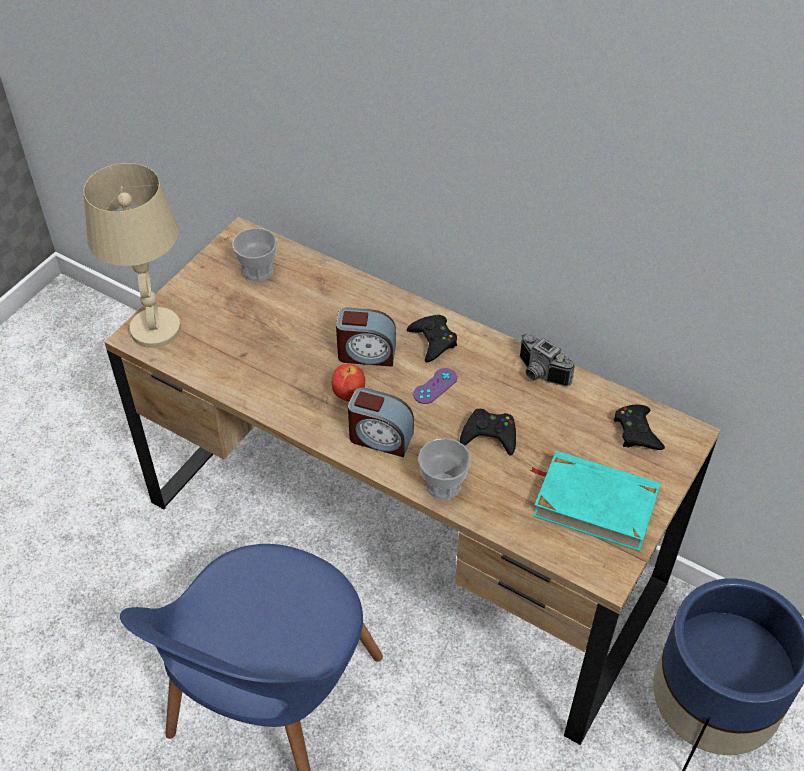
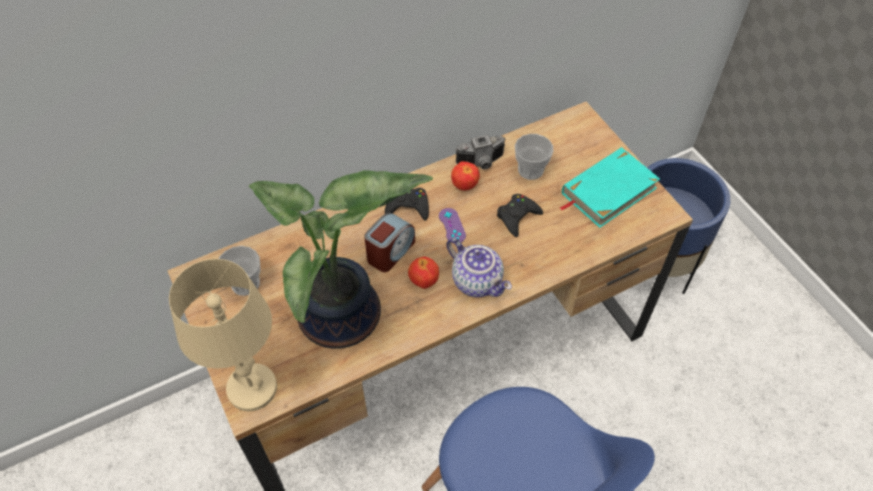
camera: 60 degrees left, 5 degrees up
(264, 356) = (344, 320): none -> potted plant
(380, 437) = (478, 281): alarm clock -> teapot
(443, 485) = (544, 264): cup -> cup (530, 170)
(496, 373) = (465, 186): none -> apple
(637, 432) = (563, 140): black game controller -> none

